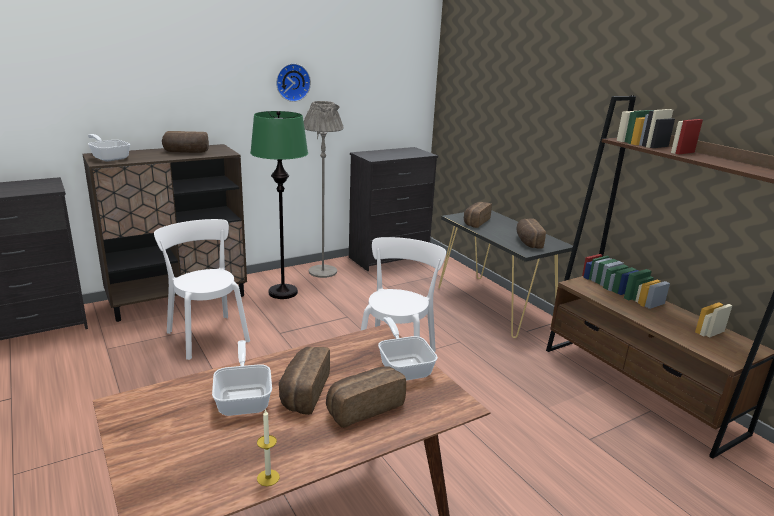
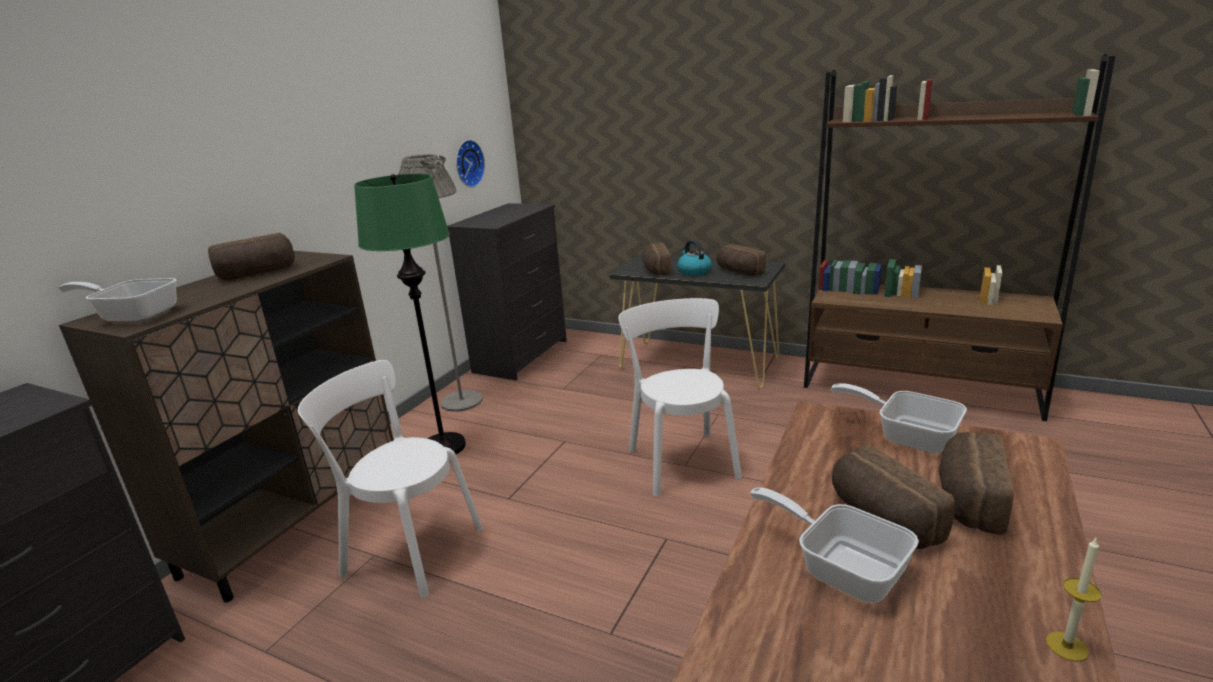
camera: 30 degrees left, 0 degrees up
(292, 82) = (359, 135): wall clock -> wall clock (467, 163)
(497, 231) = (693, 271): none -> kettle

